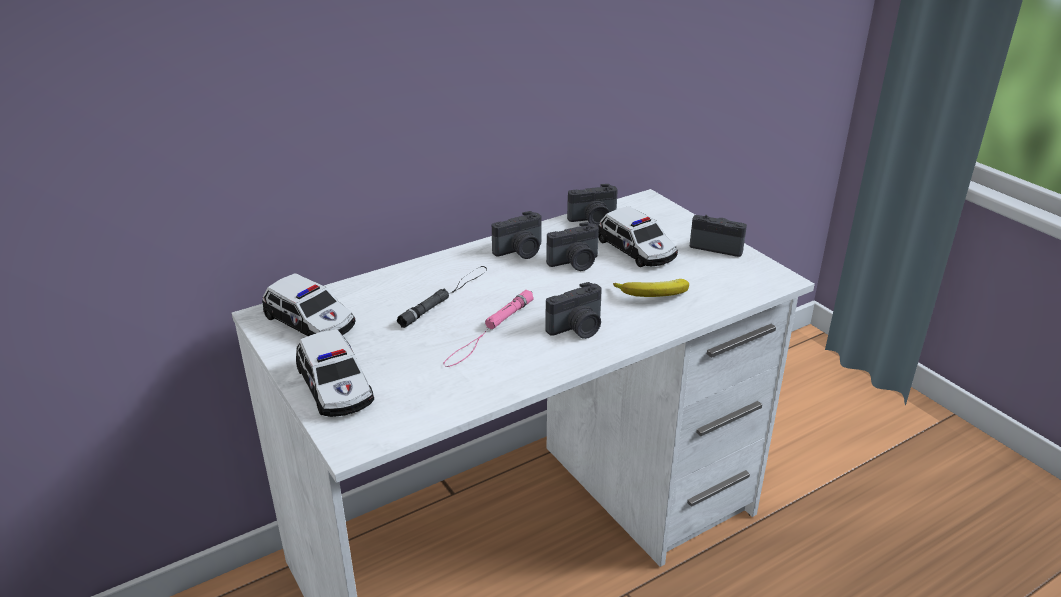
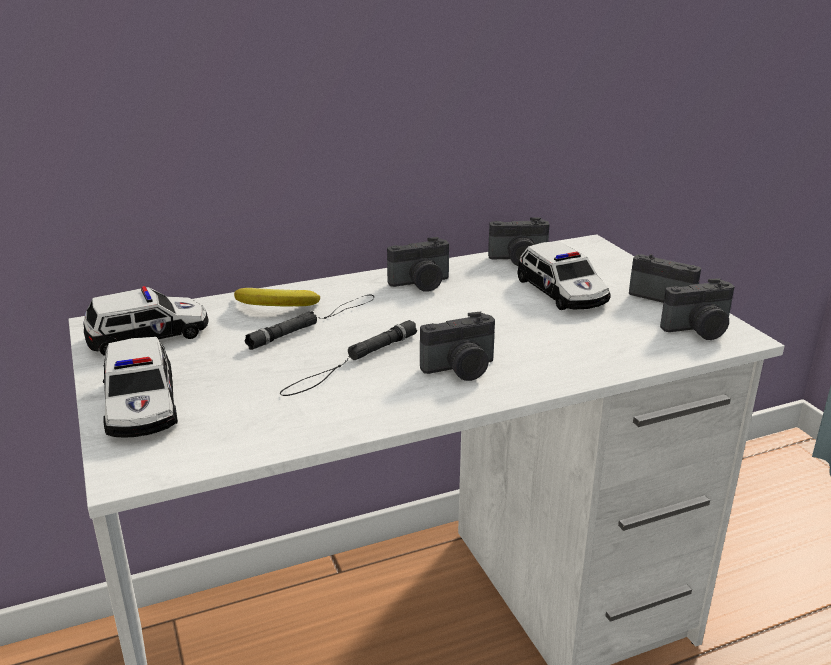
camera: 10 degrees right, 5 degrees down
(310, 321) = (149, 334): toy car -> toy car turned 75 degrees counterclockwise
(489, 332) = (350, 363): pink flashlight -> black flashlight
(575, 263) = (482, 300): camera -> camera (699, 330)
(653, 295) = (568, 341): banana -> banana (274, 307)

